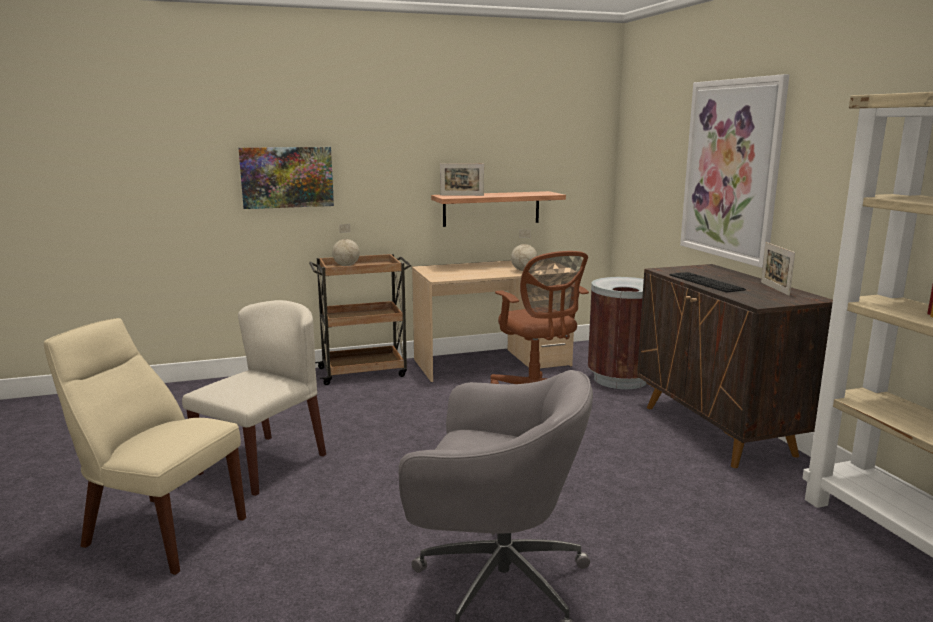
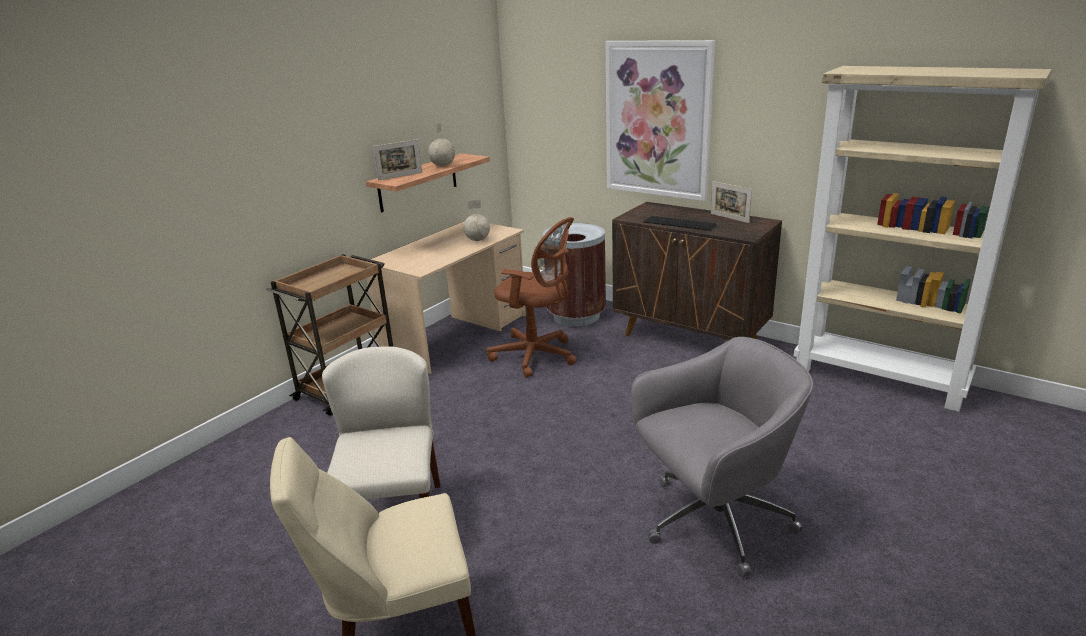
camera: 35 degrees left, 10 degrees up
(287, 177) = (221, 196): picture -> none
(346, 266) = (310, 281): globe -> globe (443, 166)

